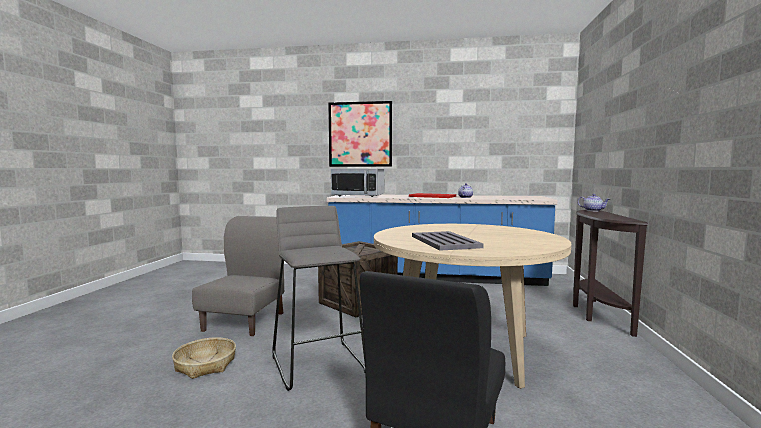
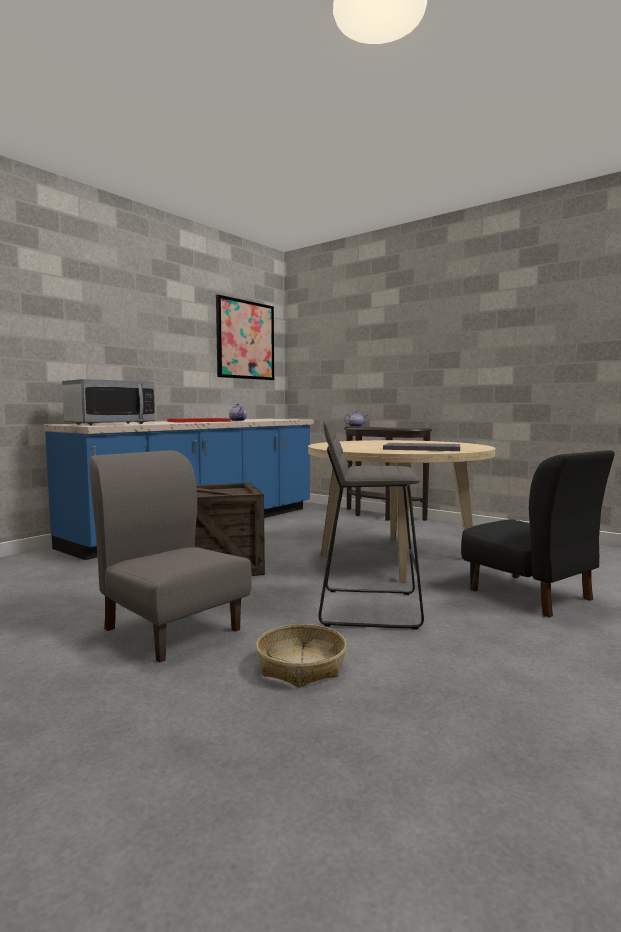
camera: 60 degrees left, 0 degrees up
(360, 134) = (68, 326): picture -> picture (245, 340)

